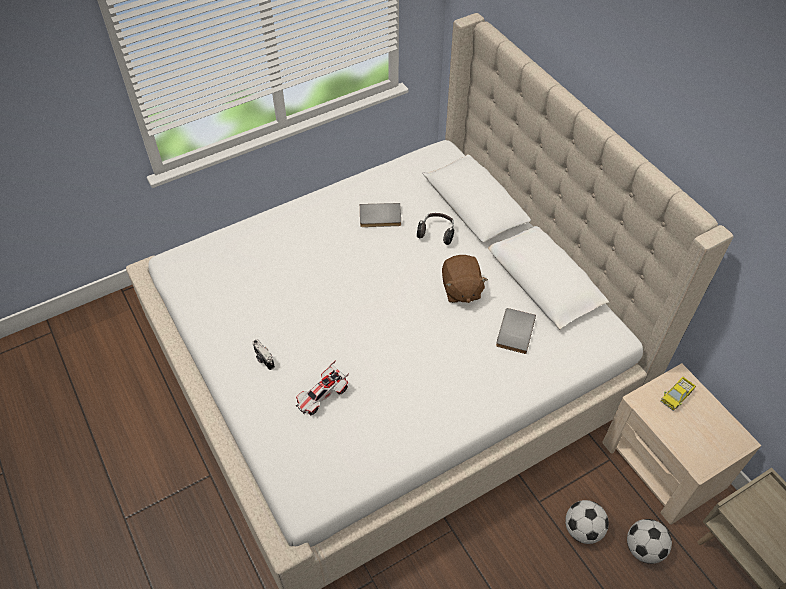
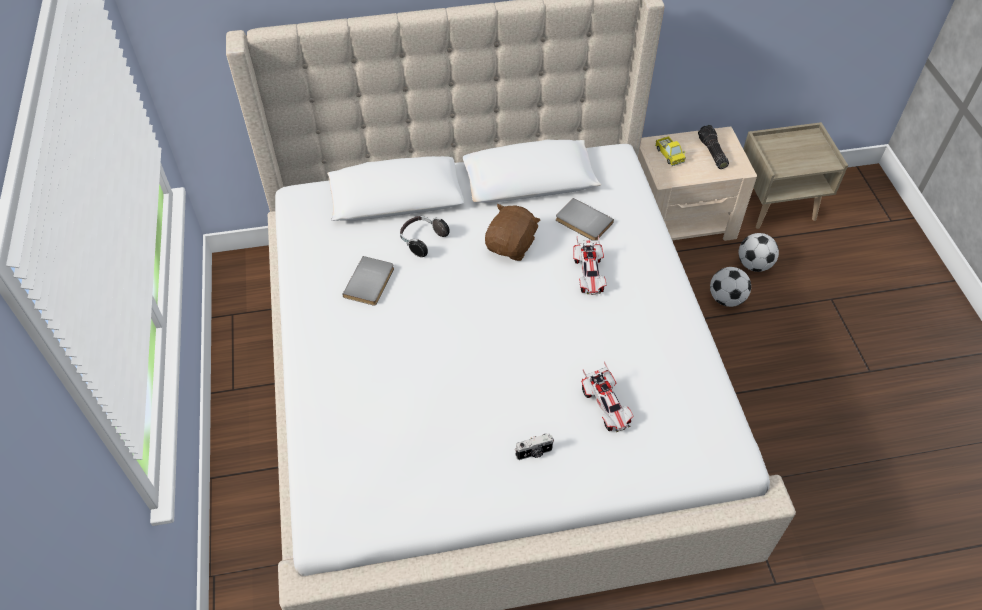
camera: 70 degrees left, 0 degrees up
(455, 351) = (589, 274): none -> toy car
(461, 290) = (511, 245): brown plush toy -> brown plush toy turned 75 degrees counterclockwise
(706, 434) = (711, 153): none -> flashlight

